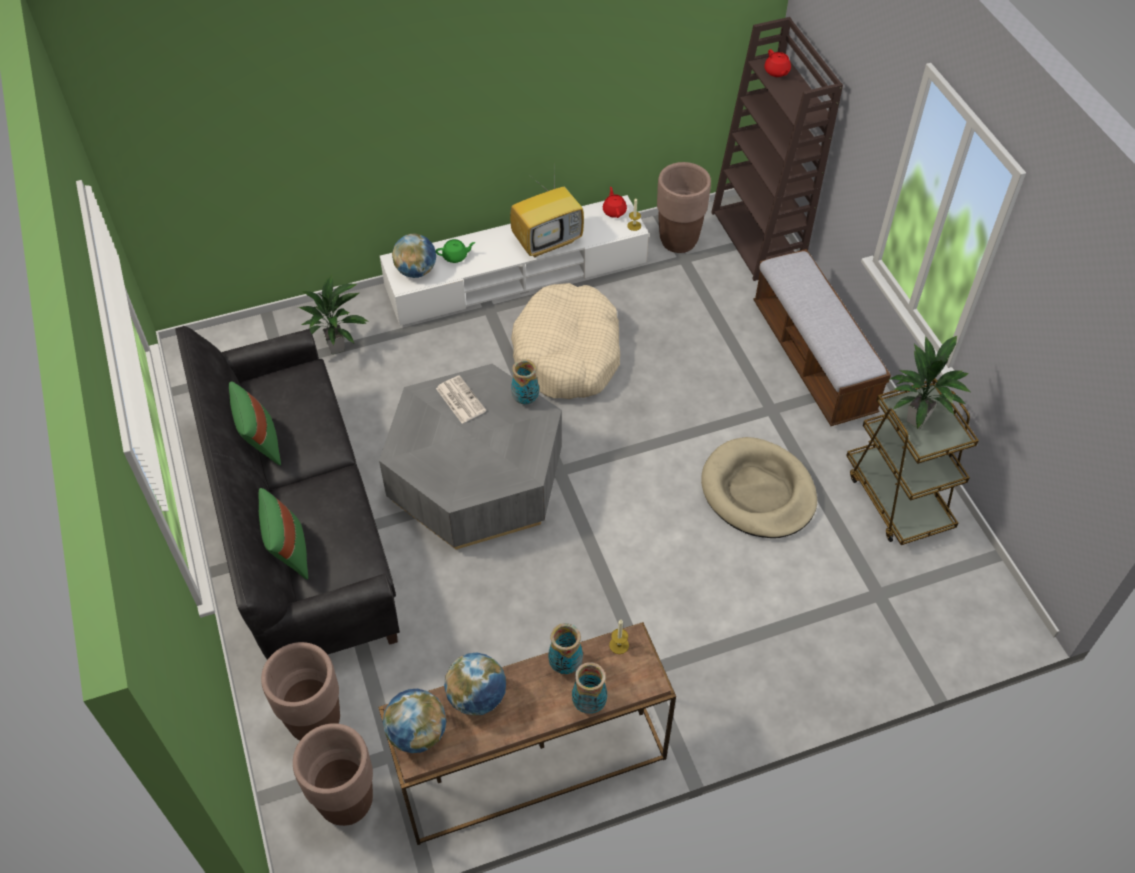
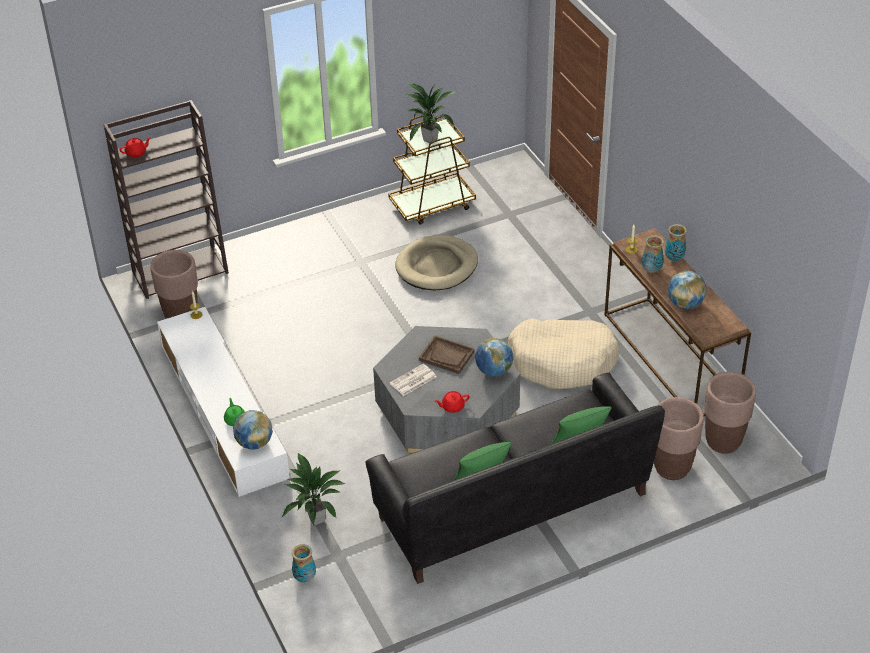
camera: 95 degrees left, 10 degrees down
(417, 733) = (717, 326): globe -> globe (493, 371)
(498, 437) = (446, 356): none -> brown tray
(525, 399) = (407, 345): vase -> vase (304, 578)
(548, 241) = (215, 364): television -> none
(568, 354) = (314, 371): beige dog bed -> beige dog bed (562, 361)
(614, 211) = (178, 327): red teapot -> red teapot (452, 407)
(812, 359) = (310, 242): bench -> none

